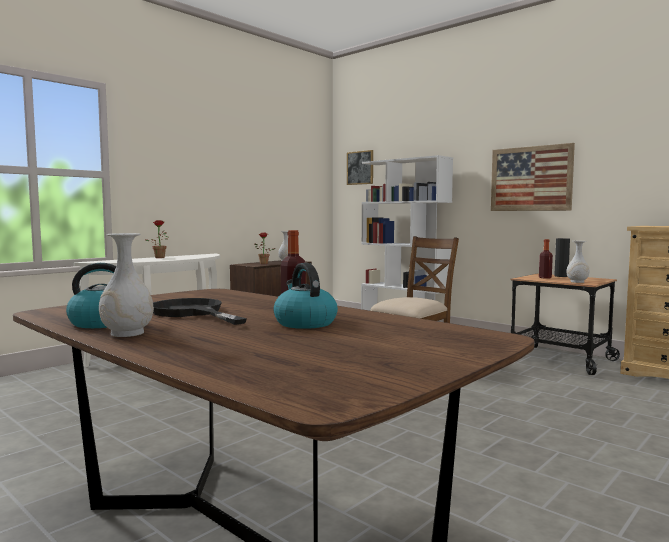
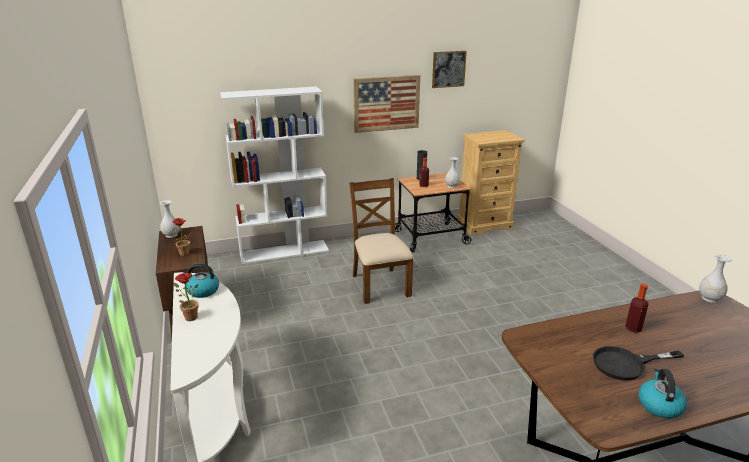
camera: 60 degrees left, 20 degrees up
(127, 333) = (696, 399): white vase -> white vase (709, 298)
(304, 323) = (670, 334): kettle -> kettle (202, 291)
(360, 168) = (189, 95): picture -> picture (448, 69)

